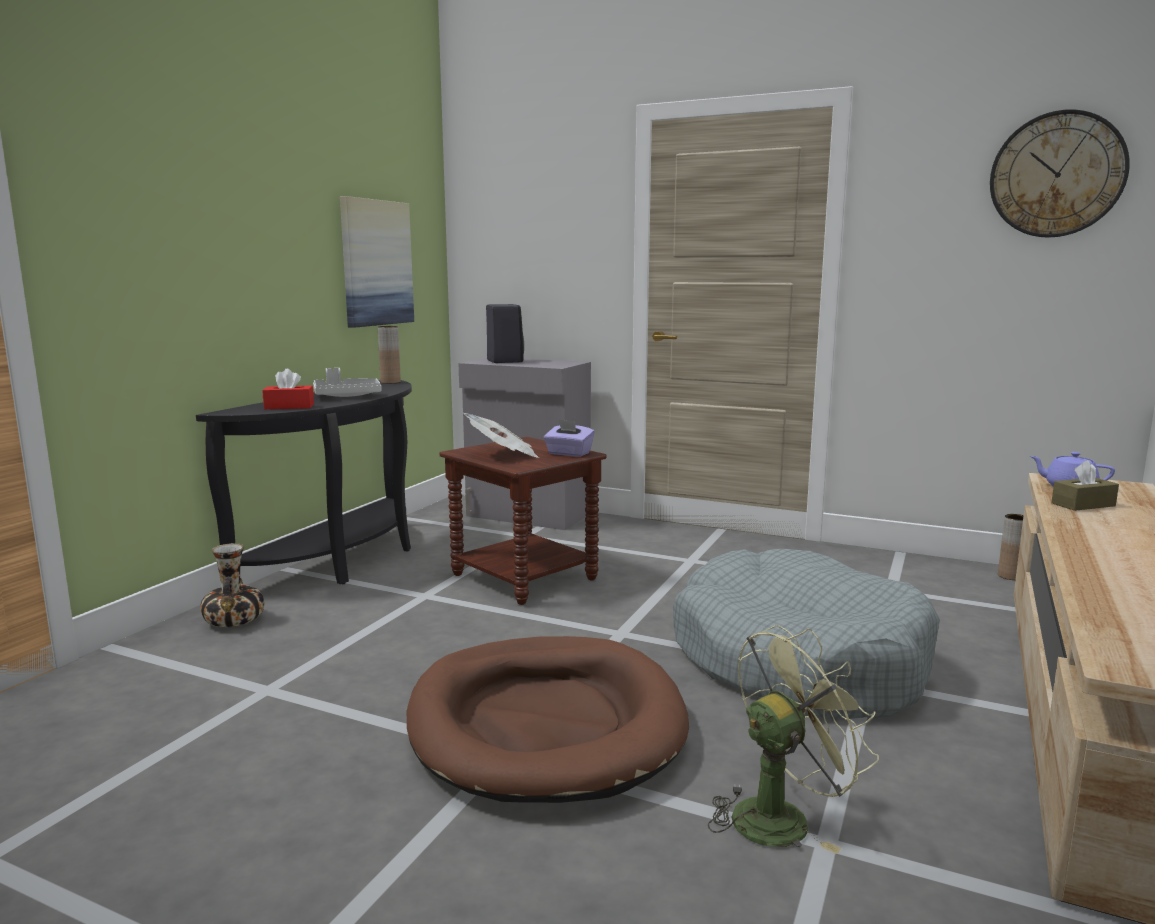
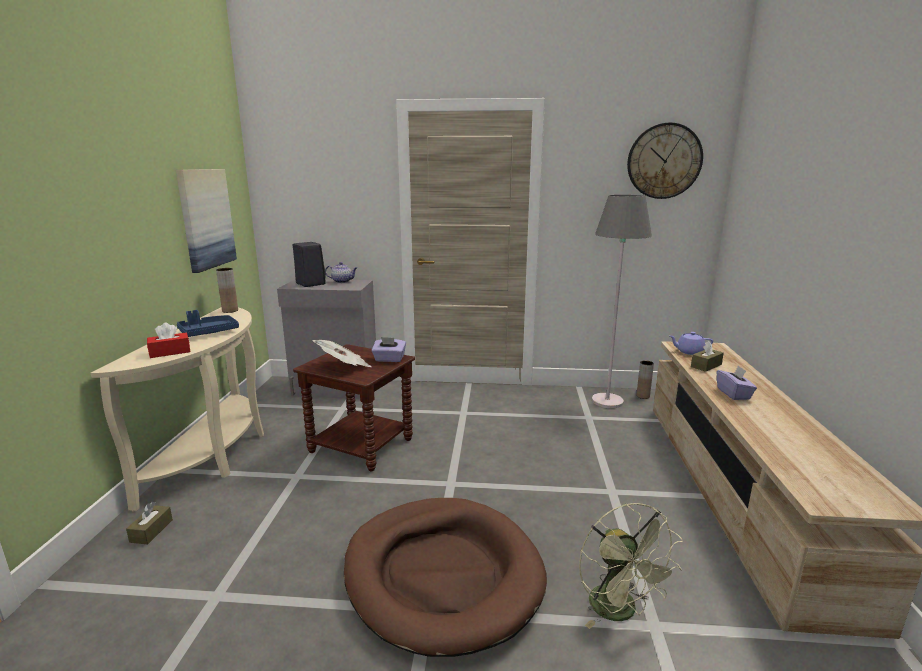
camera: 20 degrees left, 5 degrees up
(234, 620) = (151, 531): vase -> brown tissue box
(345, 561) = (217, 454): black console table -> beige console table
(346, 396) = (208, 332): grey tray -> blue tray
(548, 361) = (342, 281): none -> teapot
(781, 816) = (620, 612): green fan -> green fan turned 120 degrees clockwise
(798, 661) = (567, 484): grey dog bed -> none
(938, 575) = (607, 401): none -> grey floor lamp
(1099, 539) = (733, 394): none -> purple tissue box

